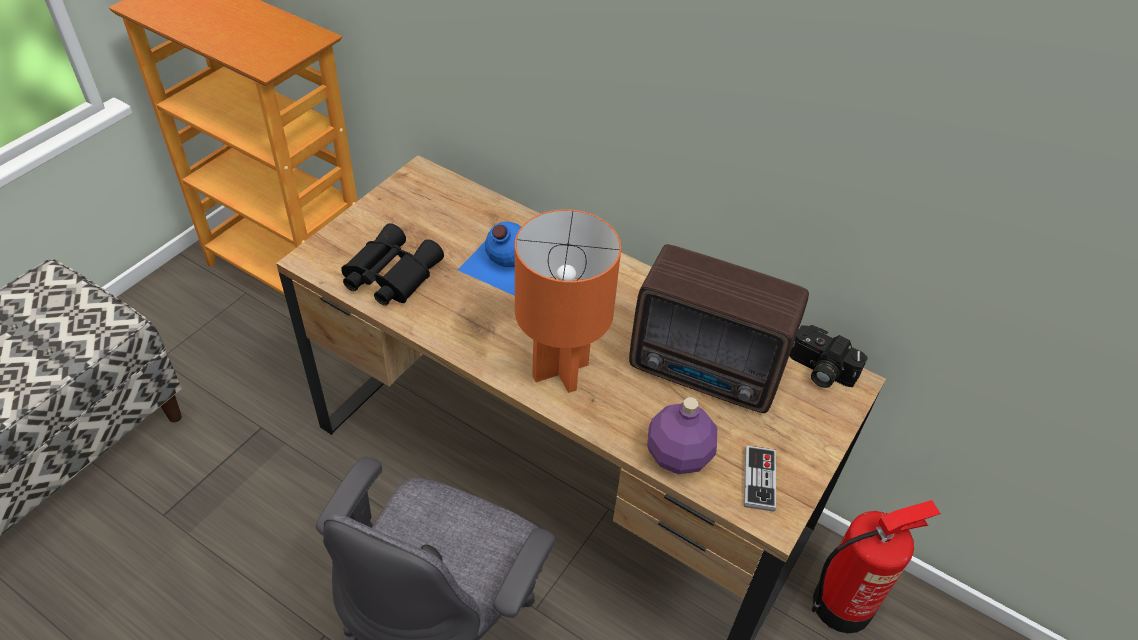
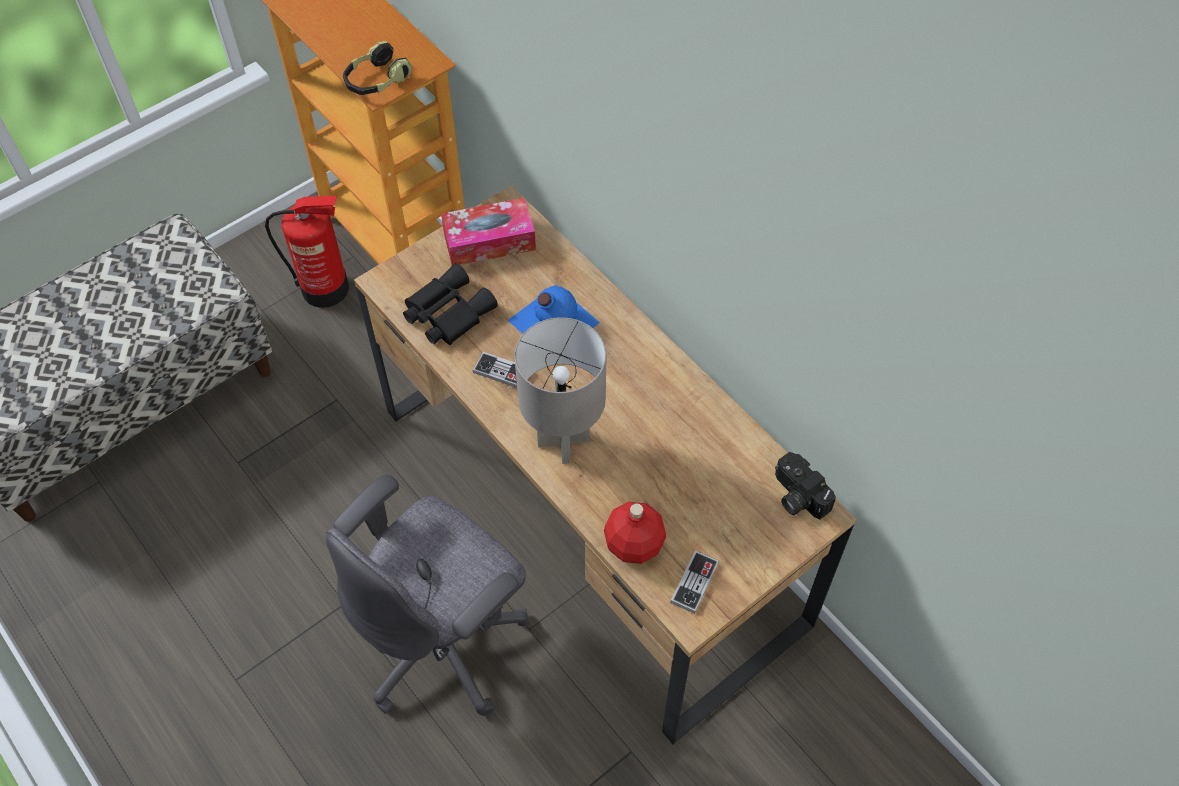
camera: 20 degrees right, 10 degrees up
(262, 58) = (376, 81): none -> headphones
(413, 204) = (489, 241): none -> tissue box
(470, 318) = (503, 372): none -> game controller
(560, 371) = (562, 442): orange table lamp -> grey table lamp
(678, 456) = (633, 544): purple bottle -> red bottle
(708, 373) = (692, 474): radio -> none
(843, 604) = (812, 702): fire extinguisher -> fire extinguisher (326, 288)

